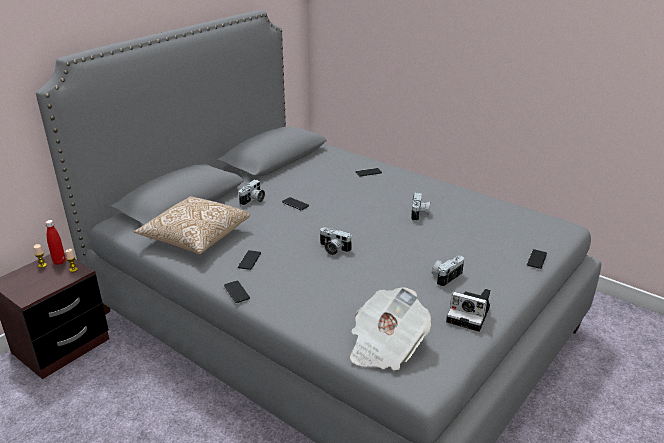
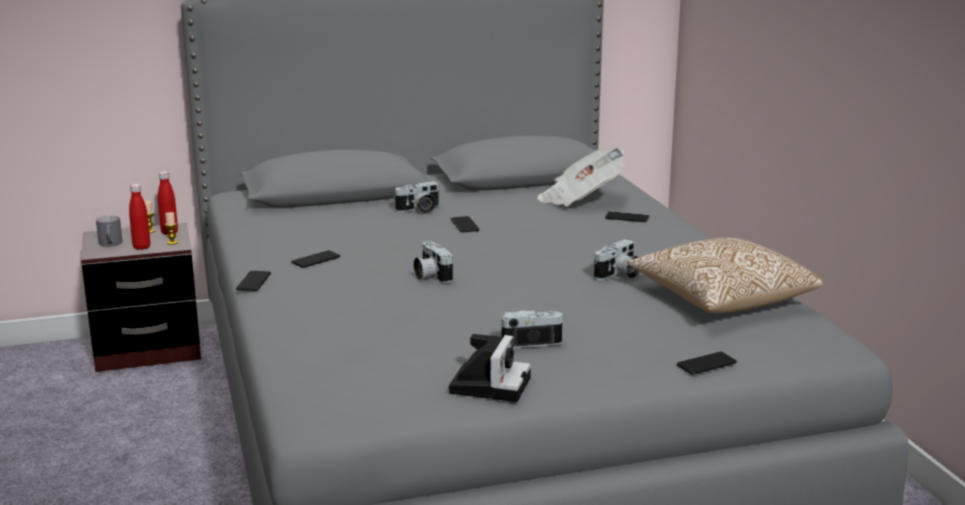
camera: 35 degrees right, 10 degrees down
(27, 286) = (111, 244): none -> grey mug
(55, 281) = (141, 247): none -> red bottle
(195, 237) = (294, 226): pillow -> pillow (721, 299)
(385, 346) = (329, 375): newspaper -> newspaper (580, 199)
(470, 315) = (489, 384): camera -> camera turned 135 degrees counterclockwise

